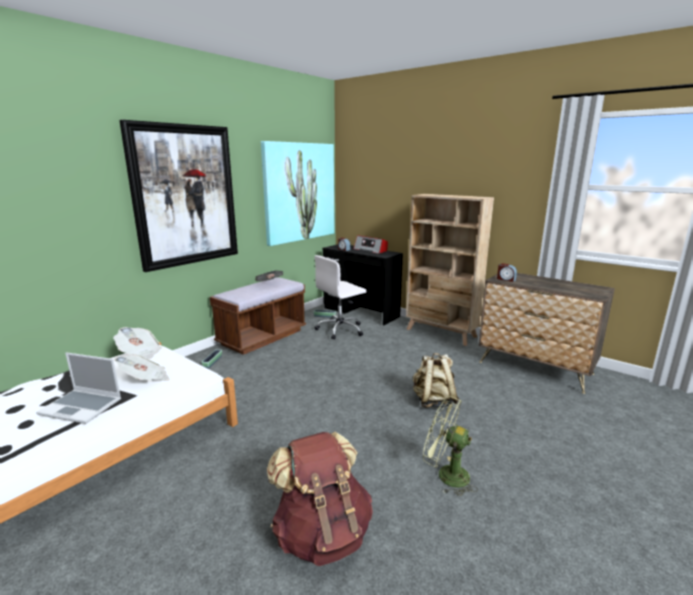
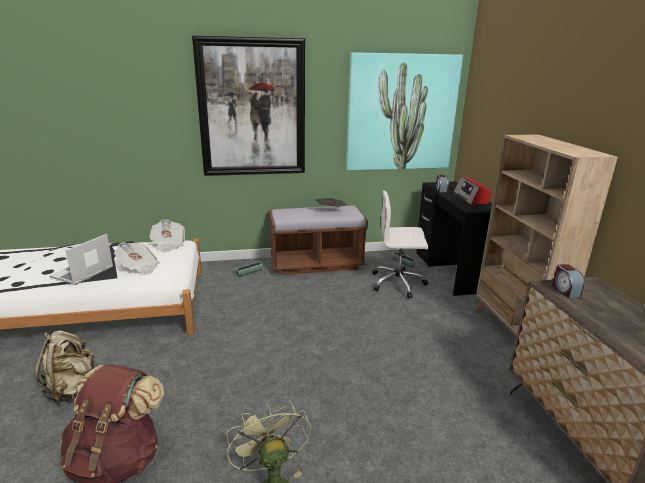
camera: 40 degrees right, 5 degrees up
(82, 407) = (82, 273): laptop -> laptop turned 60 degrees clockwise
(433, 401) = (376, 407): beige backpack -> beige backpack (72, 389)

